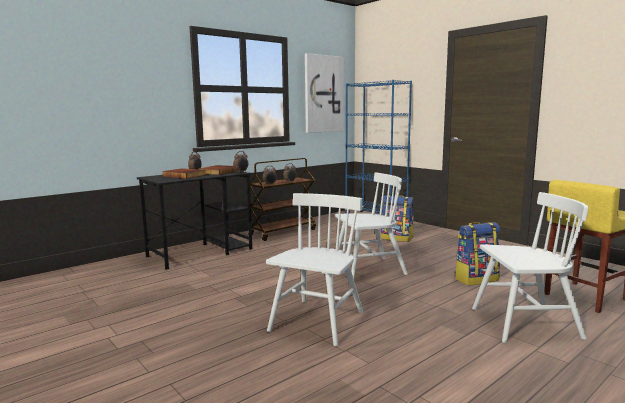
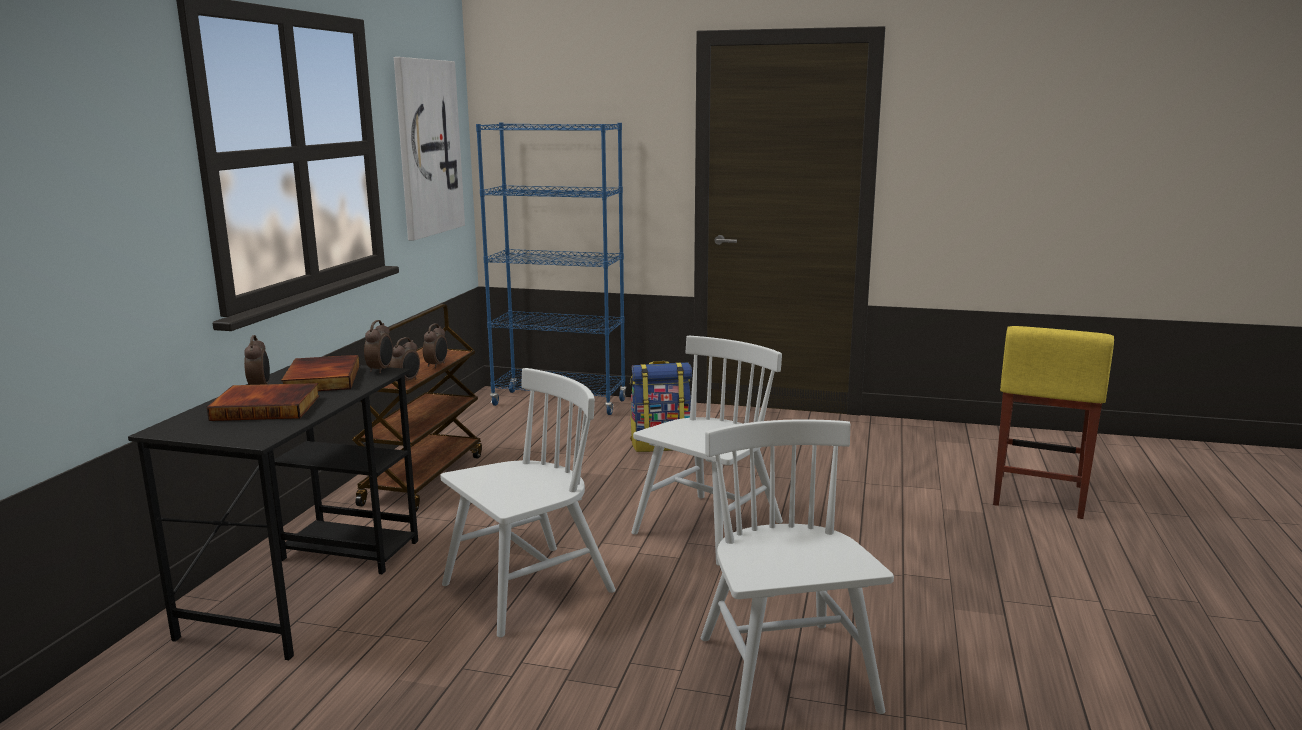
camera: 35 degrees left, 5 degrees up
(476, 279) = (883, 502): backpack -> none
(524, 323) = (1038, 566): white chair -> white chair (527, 589)

